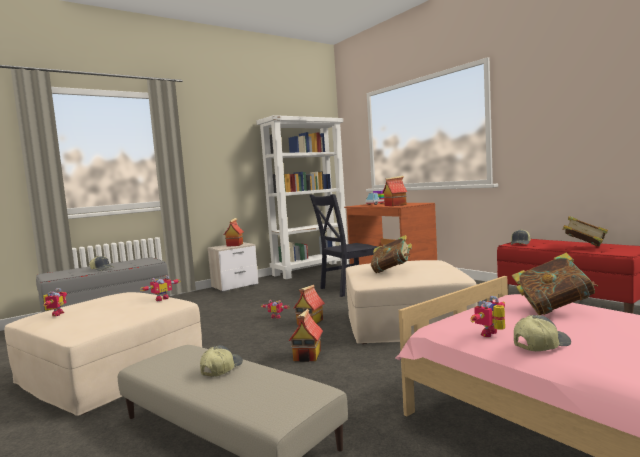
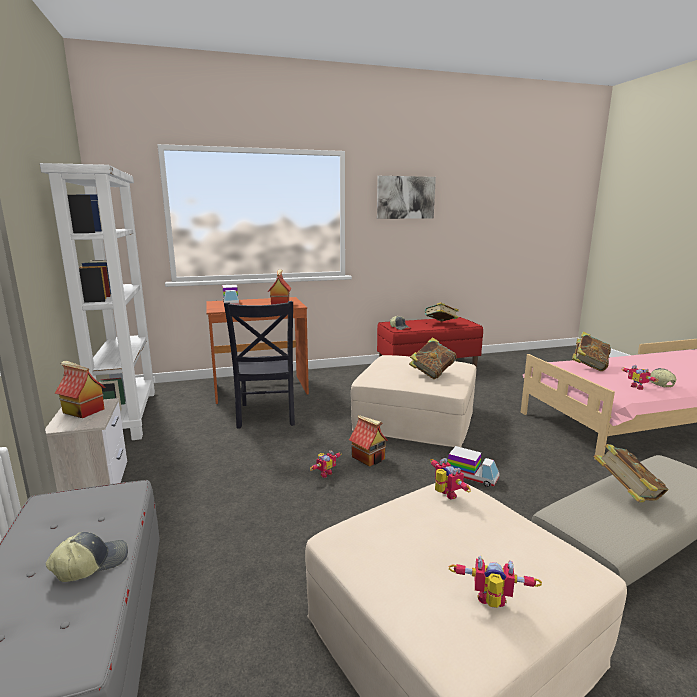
camera: 70 degrees left, 10 degrees up
(221, 369) = (626, 494): cap -> book
(307, 356) = (472, 477): toy house -> toy truck
(559, 88) = (405, 197): none -> picture

